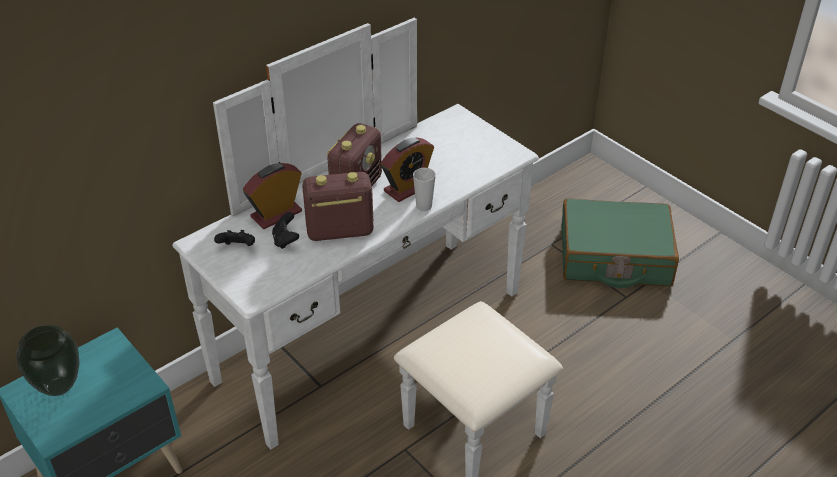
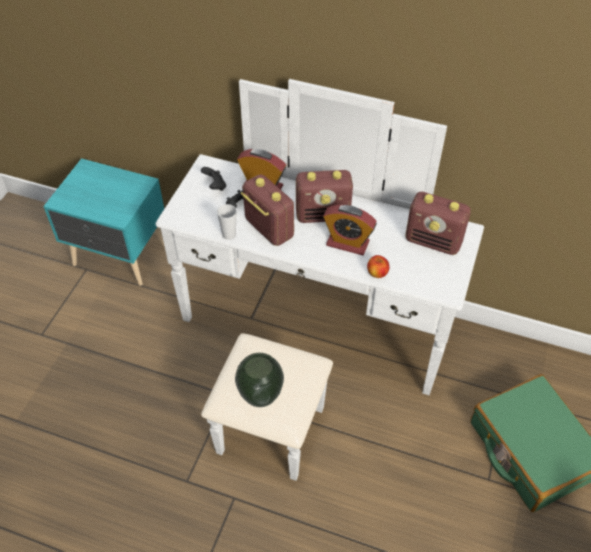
camera: 60 degrees right, 10 degrees up
(58, 387) = (96, 181): vase -> vase (260, 397)
(424, 206) = (333, 262): cup -> cup (229, 235)
(453, 137) = (433, 242): none -> radio
(461, 185) = (377, 273): none -> apple

